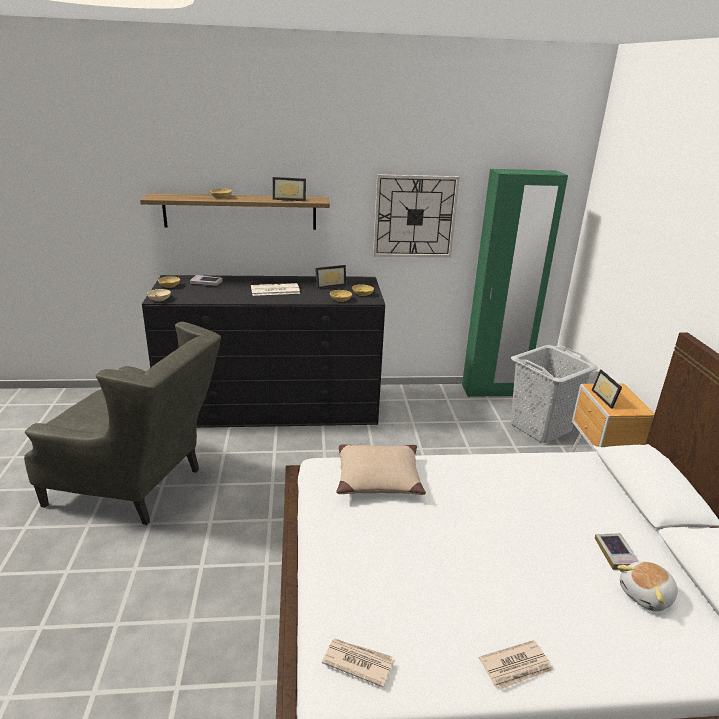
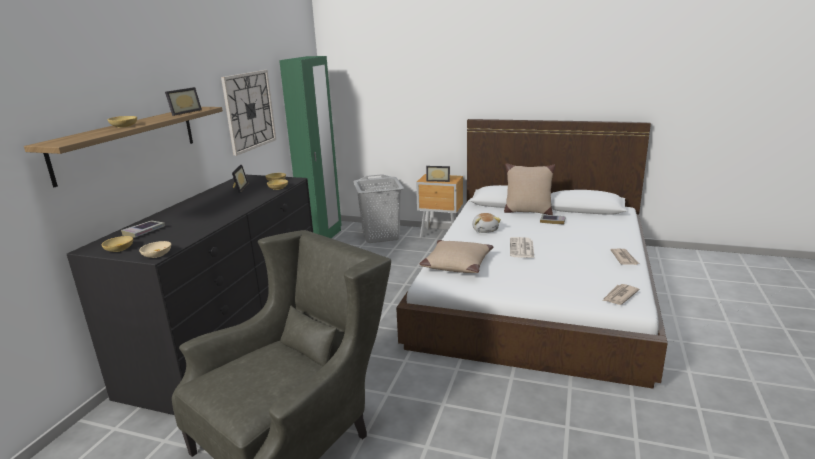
camera: 65 degrees left, 5 degrees down
(274, 290) = (218, 206): newspaper -> newspaper (522, 248)
(631, 518) = (527, 211): none -> beige pillow
(646, 595) = (582, 222): plush toy -> plush toy (485, 230)

